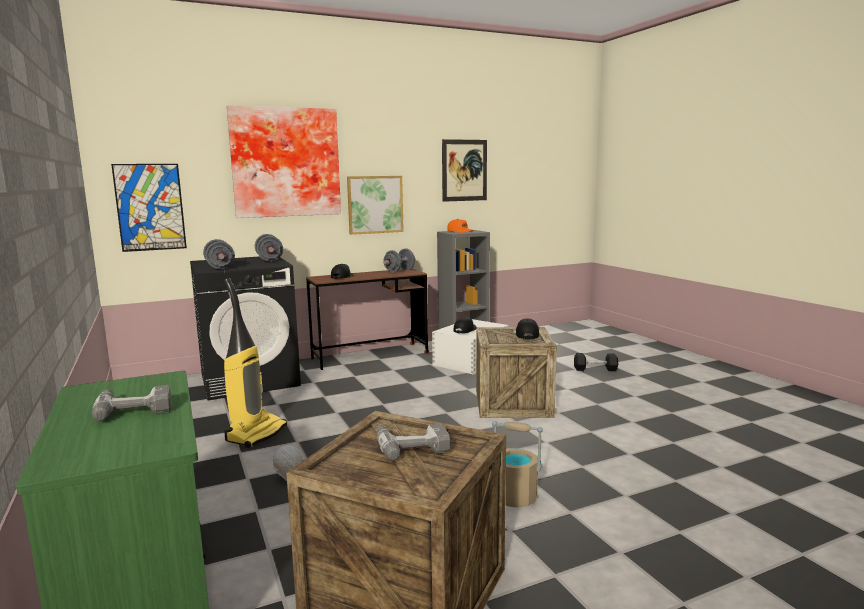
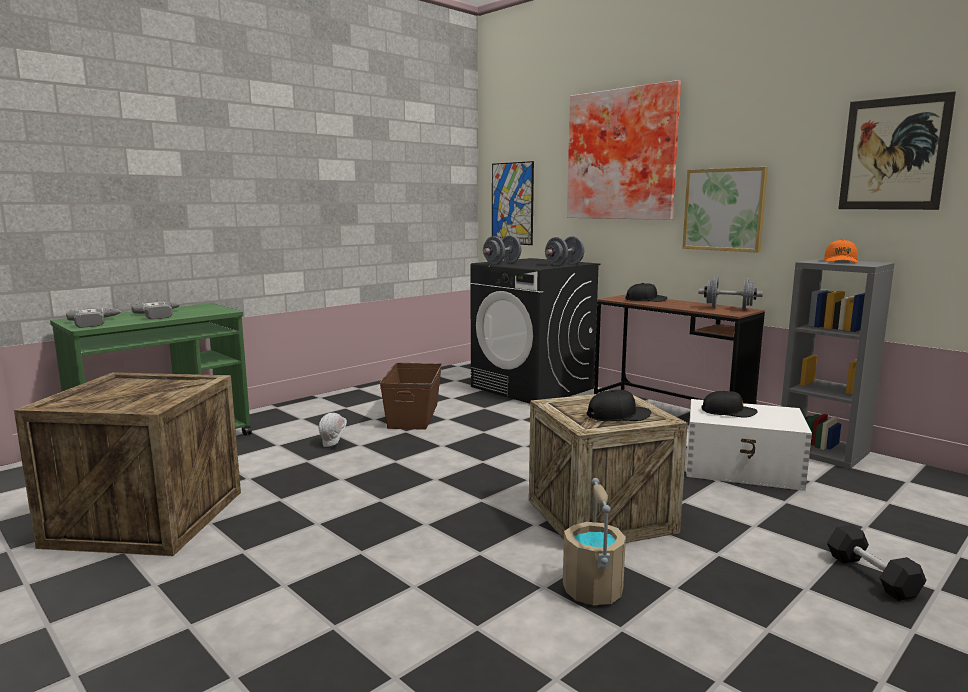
camera: 70 degrees right, 0 degrees up
(256, 433) = (414, 415): vacuum cleaner -> brown storage box
(410, 445) = (148, 392): power drill -> power drill (97, 322)
(515, 497) = (315, 547): beige bucket -> beige bucket (593, 590)

